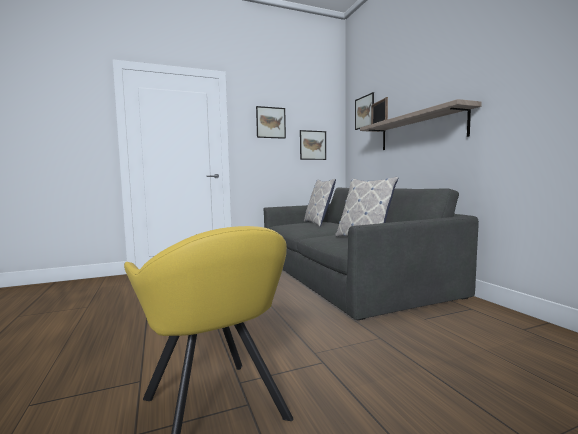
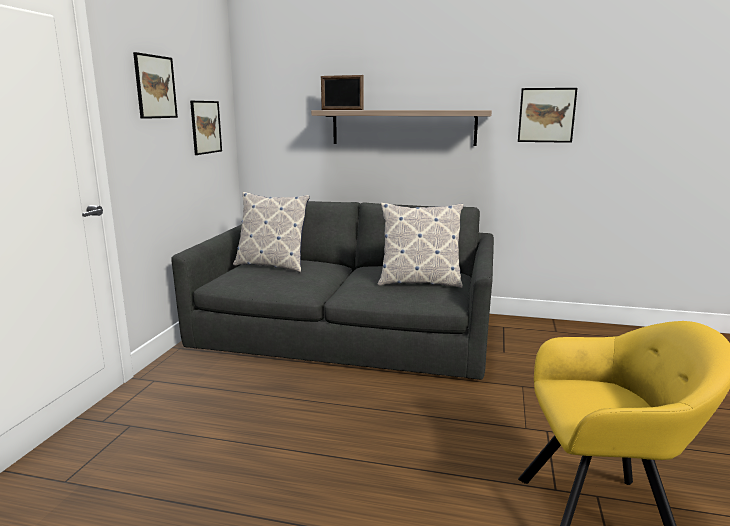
camera: 55 degrees left, 10 degrees up
(364, 112) = (287, 78): picture -> picture (546, 115)

